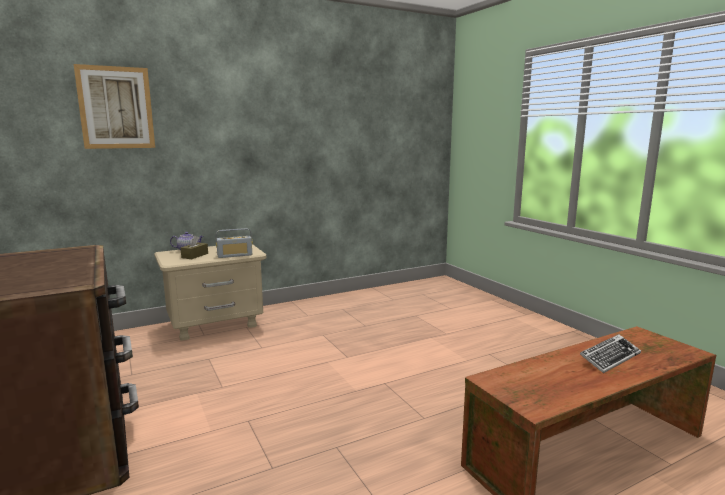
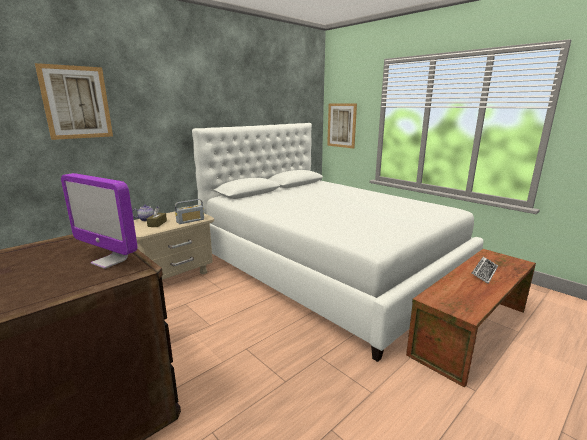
camera: 15 degrees left, 5 degrees up
(61, 274) = (110, 261): none -> monitor
(416, 338) = (328, 268): none -> white bed
(472, 144) = (341, 125): none -> picture

